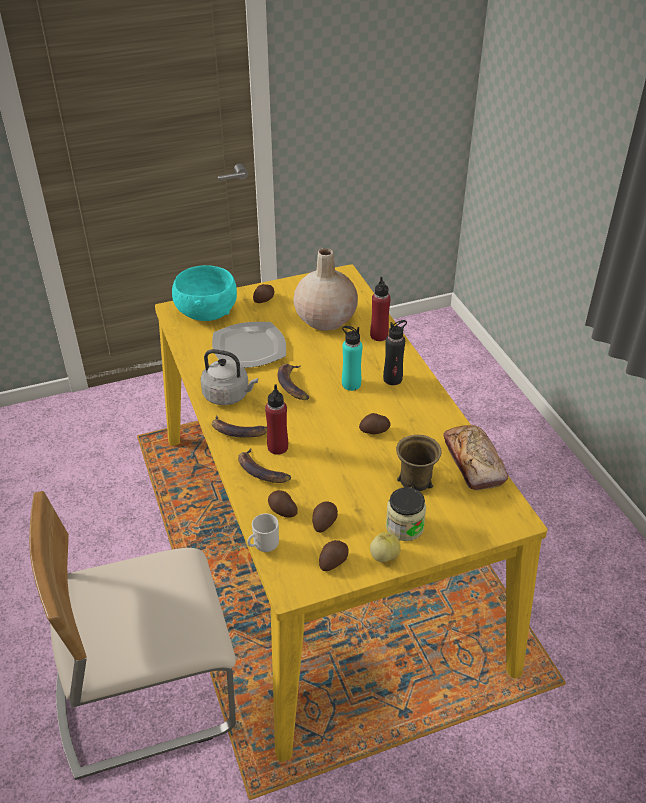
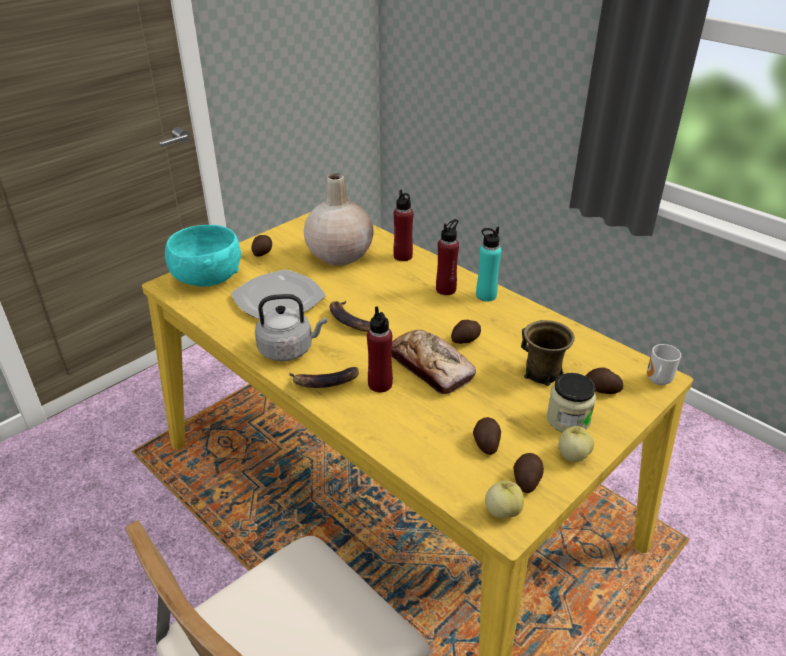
camera: 25 degrees left, 5 degrees down
(261, 471) = (380, 414): banana -> none
(264, 546) = (442, 491): mug -> mug (656, 381)
(282, 510) = (433, 446): potato -> potato (602, 390)
(296, 577) = (502, 511): none -> apple
(351, 384) = (409, 304): turquoise bottle -> turquoise bottle (486, 295)
(392, 379) = (446, 289): black bottle -> red bottle
(473, 463) = (580, 340): bread -> bread (431, 368)

